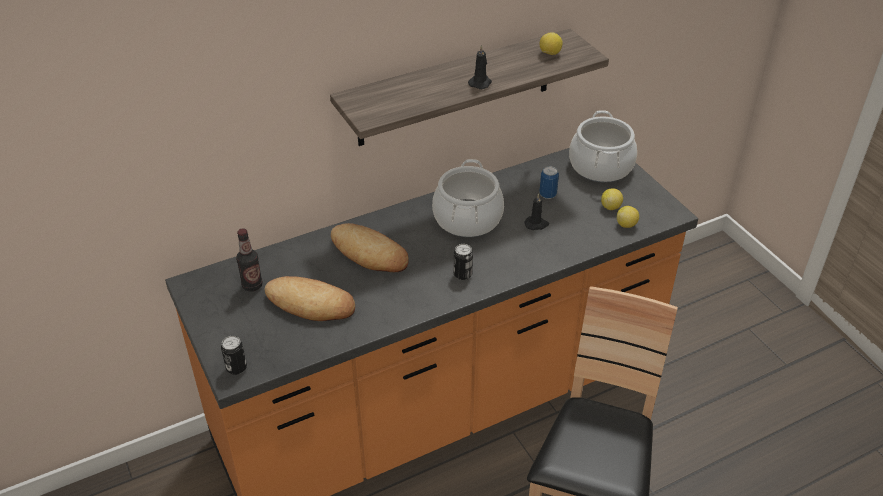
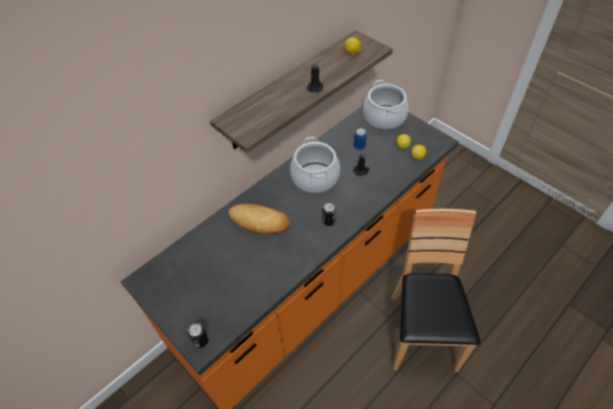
camera: 15 degrees left, 10 degrees up
(252, 285) = (187, 269): bottle -> none
(310, 304) = (234, 273): bread -> none

